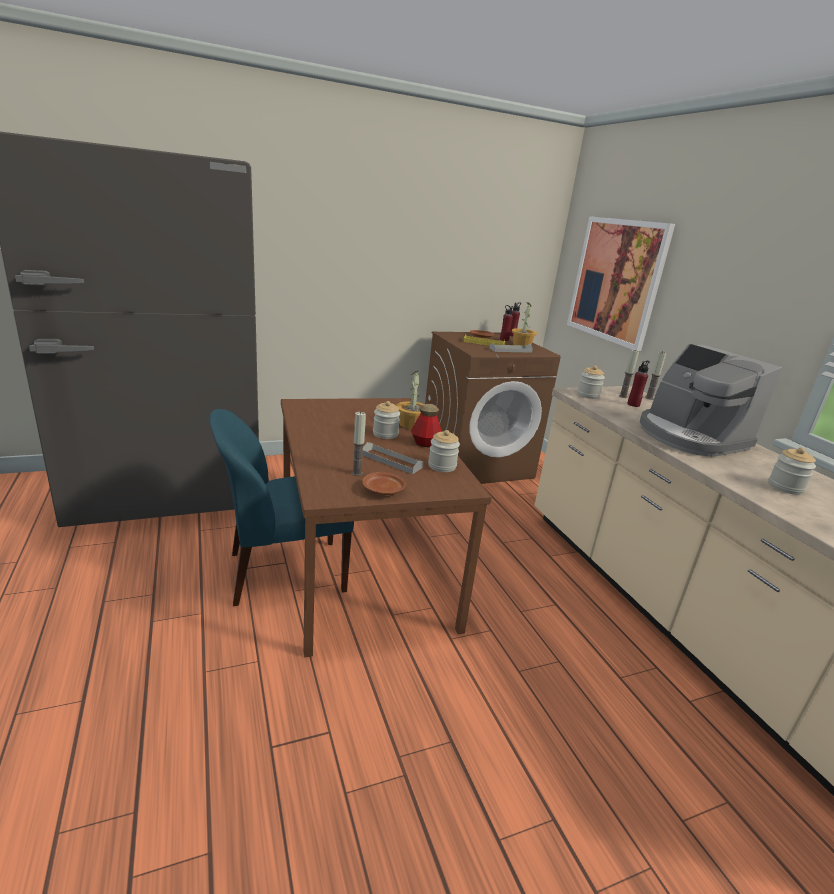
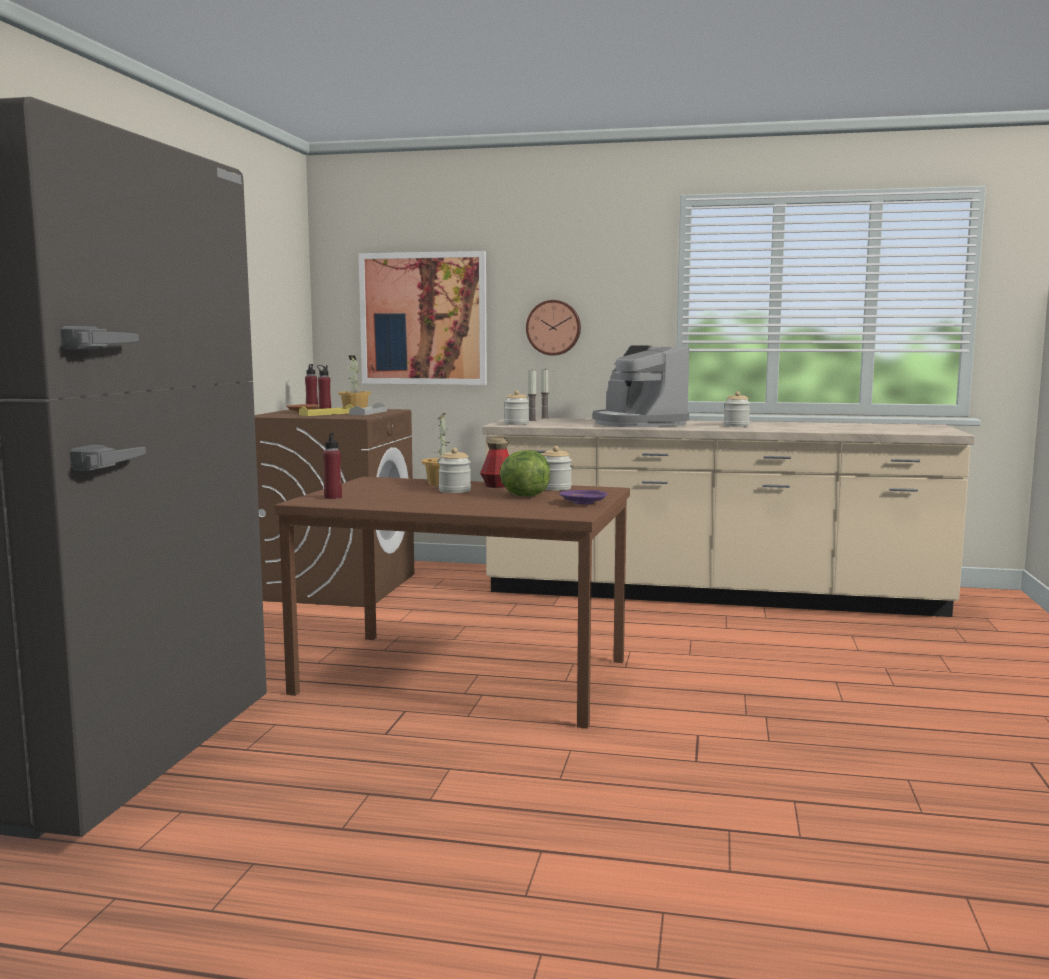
camera: 55 degrees left, 15 degrees down
(284, 572) = (424, 714): blue chair -> none
(357, 473) = (537, 504): candle -> none
(383, 490) = (584, 503): brown plate -> purple plate
(391, 461) = (523, 496): grey tray -> lettuce
(633, 404) = (554, 421): red bottle -> red bottle (333, 497)
(689, 437) = (636, 423): coffee machine -> coffee machine turned 60 degrees clockwise
(706, 312) = (553, 327): none -> wall clock

